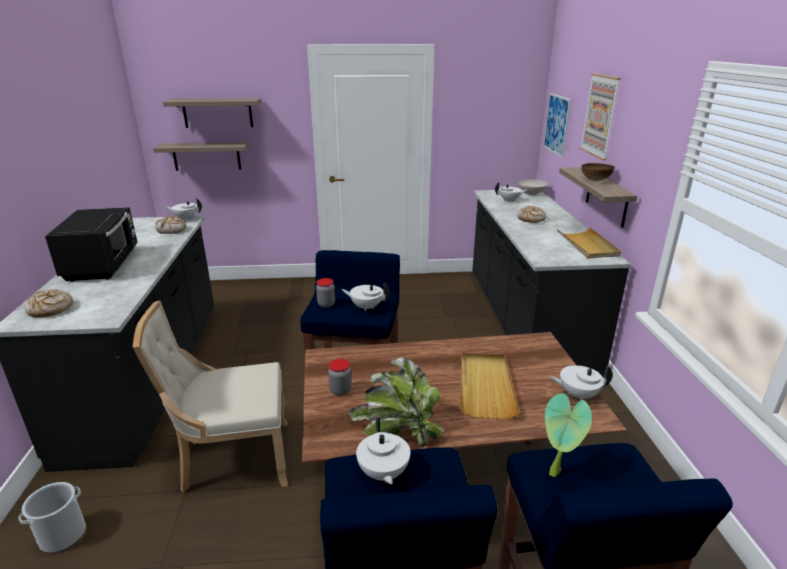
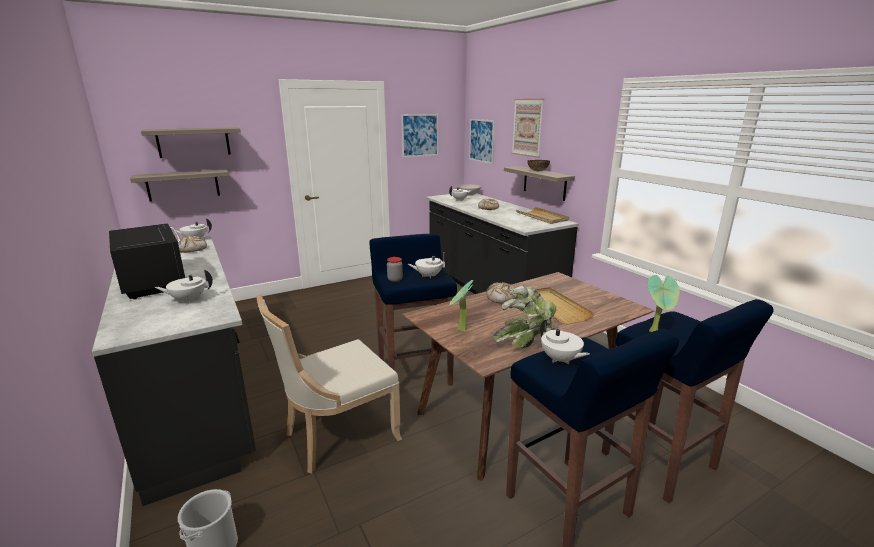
camera: 25 degrees left, 5 degrees down
(50, 309) = (144, 321): bread -> bread (501, 298)
(340, 390) = (460, 331): jar -> potted plant
(478, 112) = (420, 135): none -> picture
(577, 394) = (610, 299): white teapot -> white teapot (188, 300)

